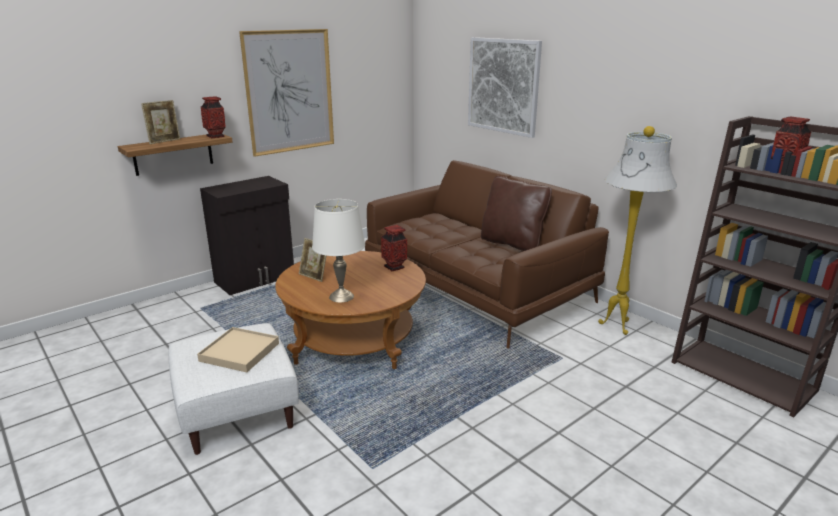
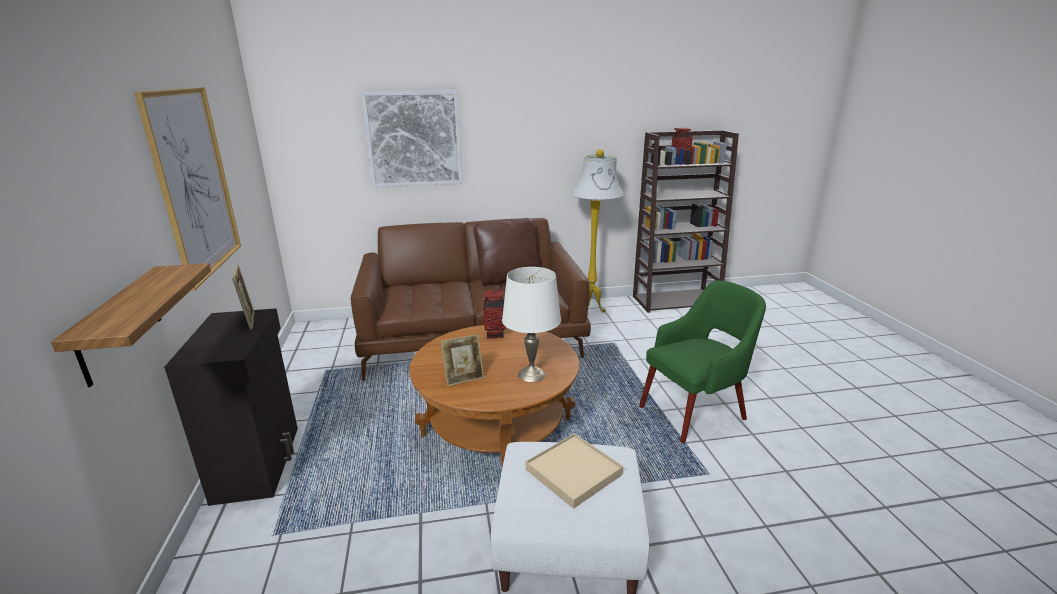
camera: 60 degrees left, 0 degrees up
(164, 141) = (122, 303): picture frame -> picture frame (250, 321)
(215, 136) = (179, 270): vase -> none
(476, 441) = (695, 412): none -> green armchair

